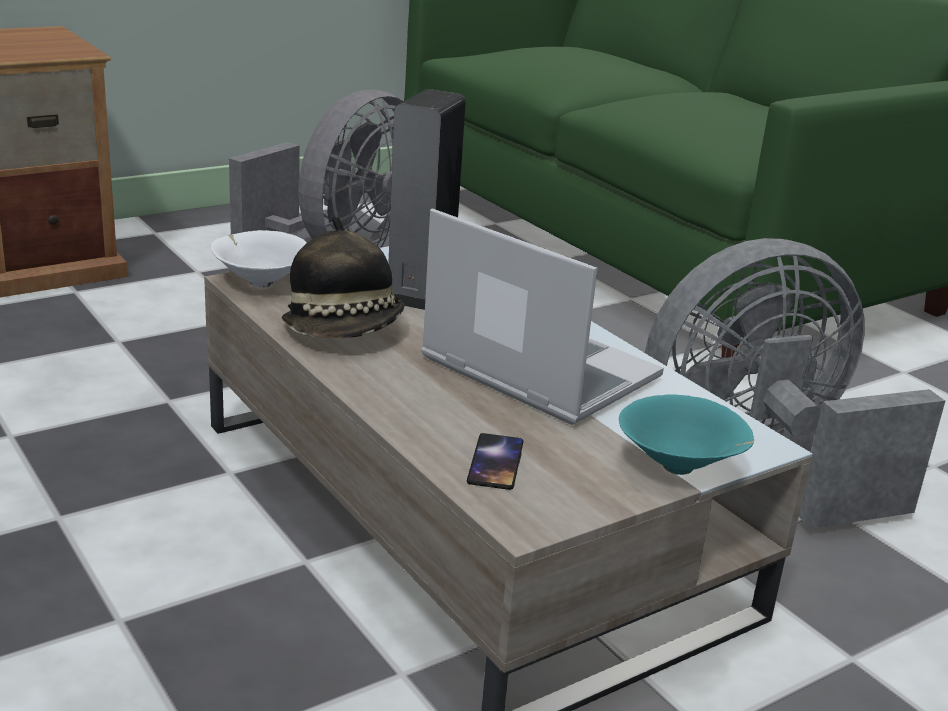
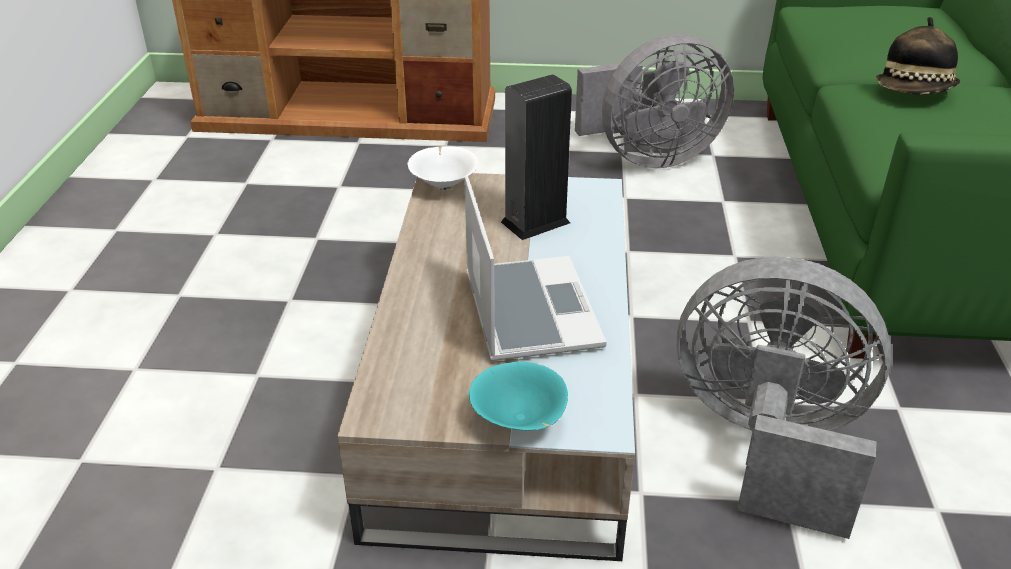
camera: 40 degrees right, 10 degrees up
(345, 330) = (448, 238): hat -> hat (915, 92)
(496, 462) = (410, 368): phone -> none

